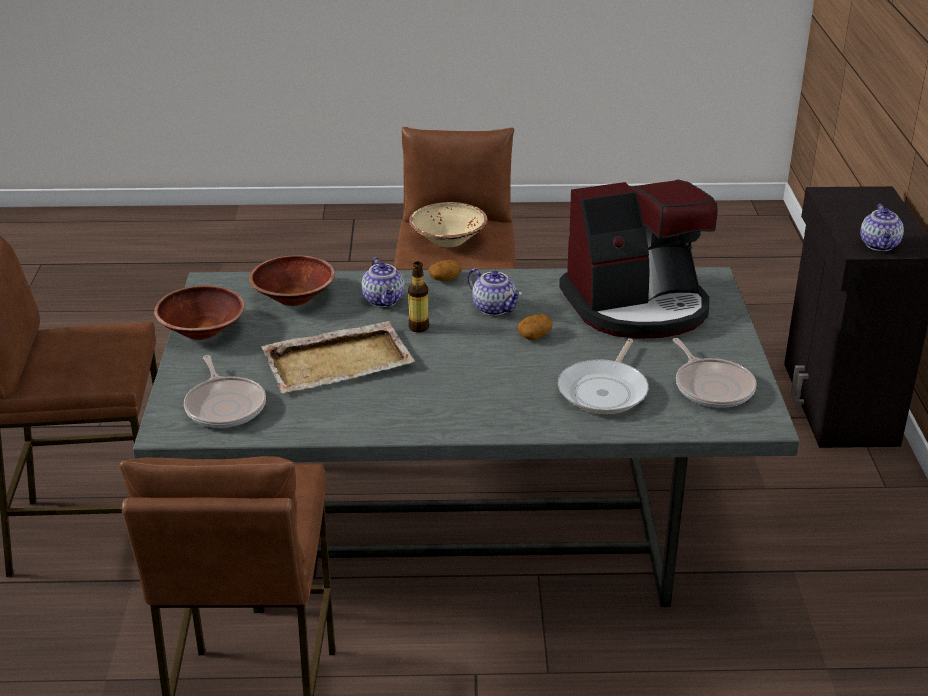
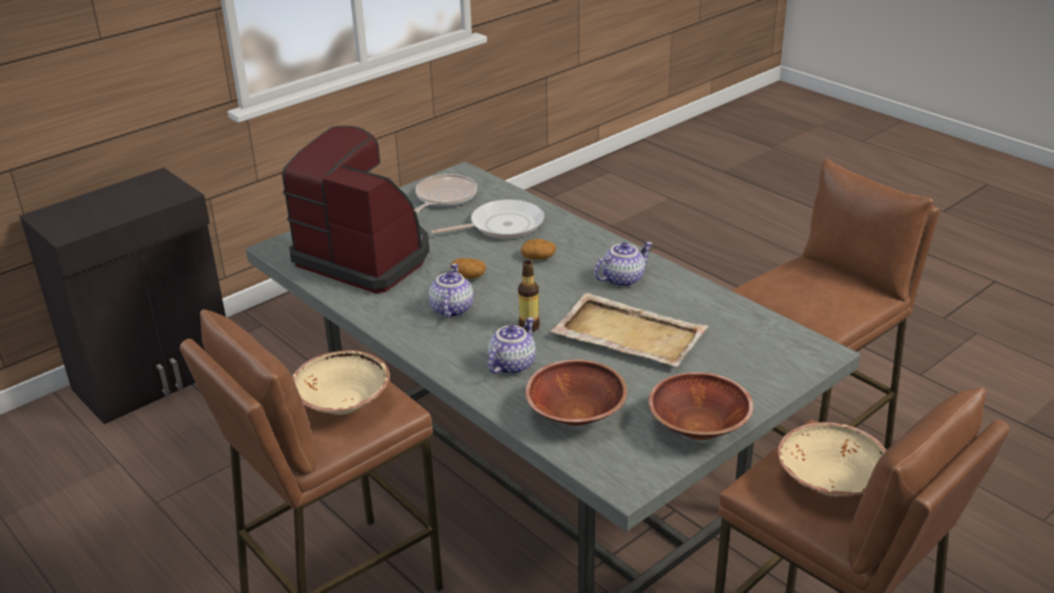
camera: 130 degrees left, 0 degrees up
(80, 353) = (830, 482): none -> beige bowl
(225, 406) = (757, 346): frying pan -> none
(444, 279) = (433, 355): potato -> potato (538, 257)
(880, 245) = (163, 190): teapot -> teapot (622, 279)

